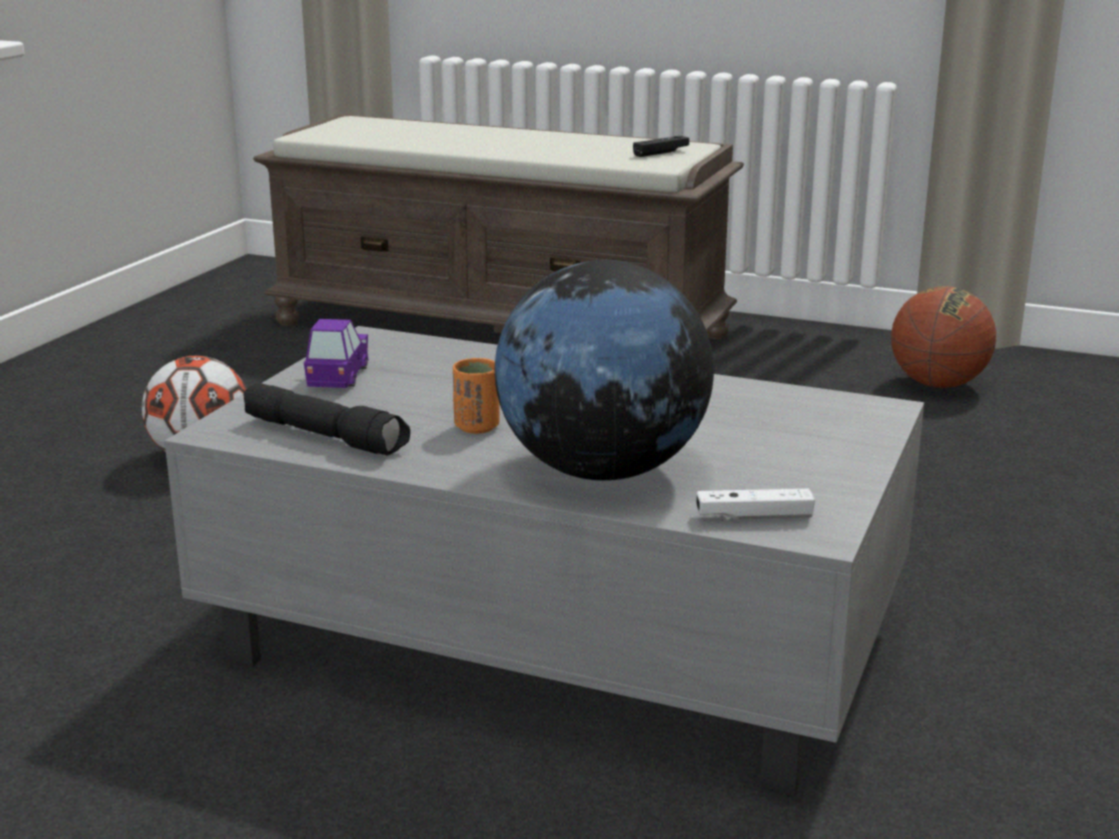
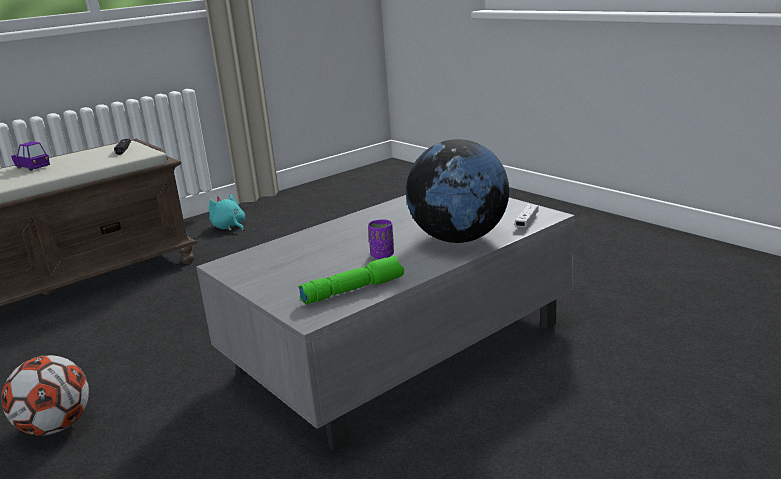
camera: 60 degrees left, 0 degrees up
(327, 436) = (353, 290): black flashlight -> green flashlight
(338, 376) = (271, 278): purple toy car -> purple toy car (32, 167)
(477, 427) = (382, 255): orange cup -> purple cup
(834, 362) = (229, 227): none -> turquoise plush toy
(938, 384) = (281, 215): basketball -> none

